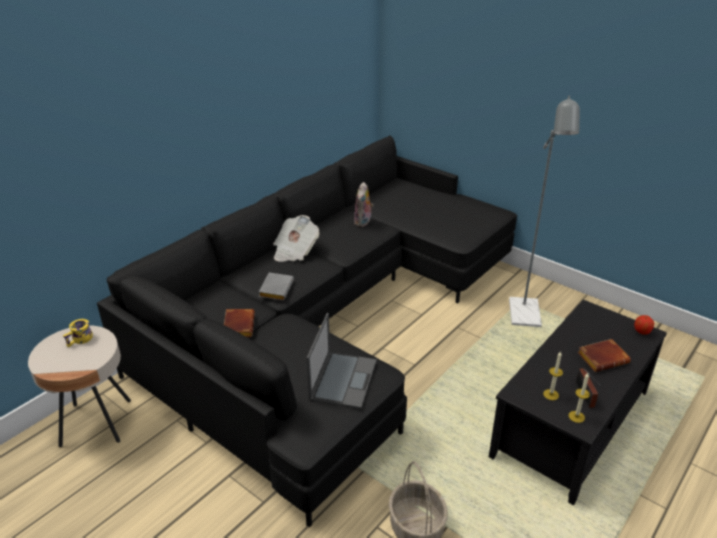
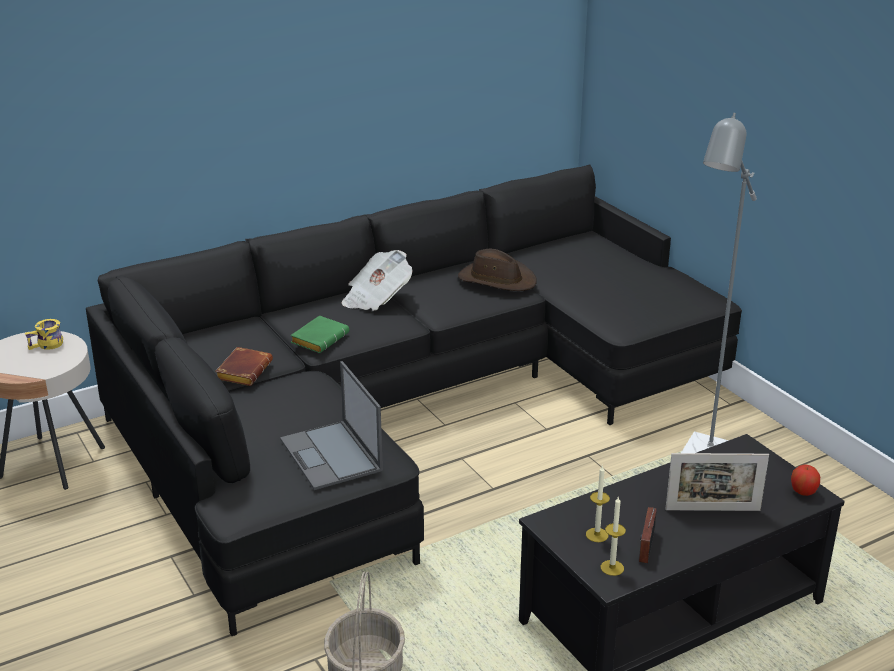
camera: 20 degrees right, 5 degrees down
(275, 289) = (319, 338): grey book -> green book
(343, 379) = (331, 456): laptop -> laptop turned 120 degrees clockwise
(363, 222) = (496, 280): plush toy -> brown hat
(603, 358) = (712, 510): brown book -> picture frame

